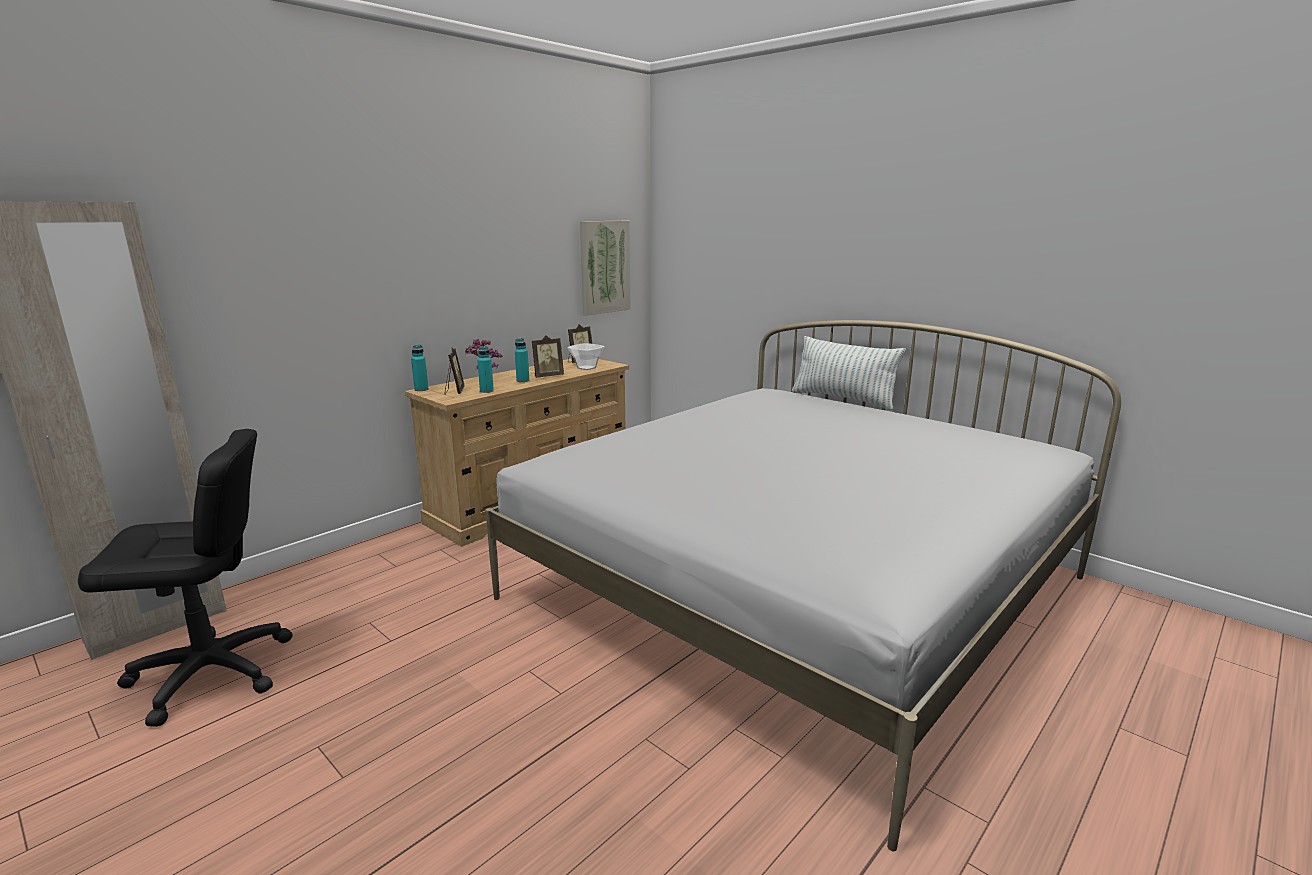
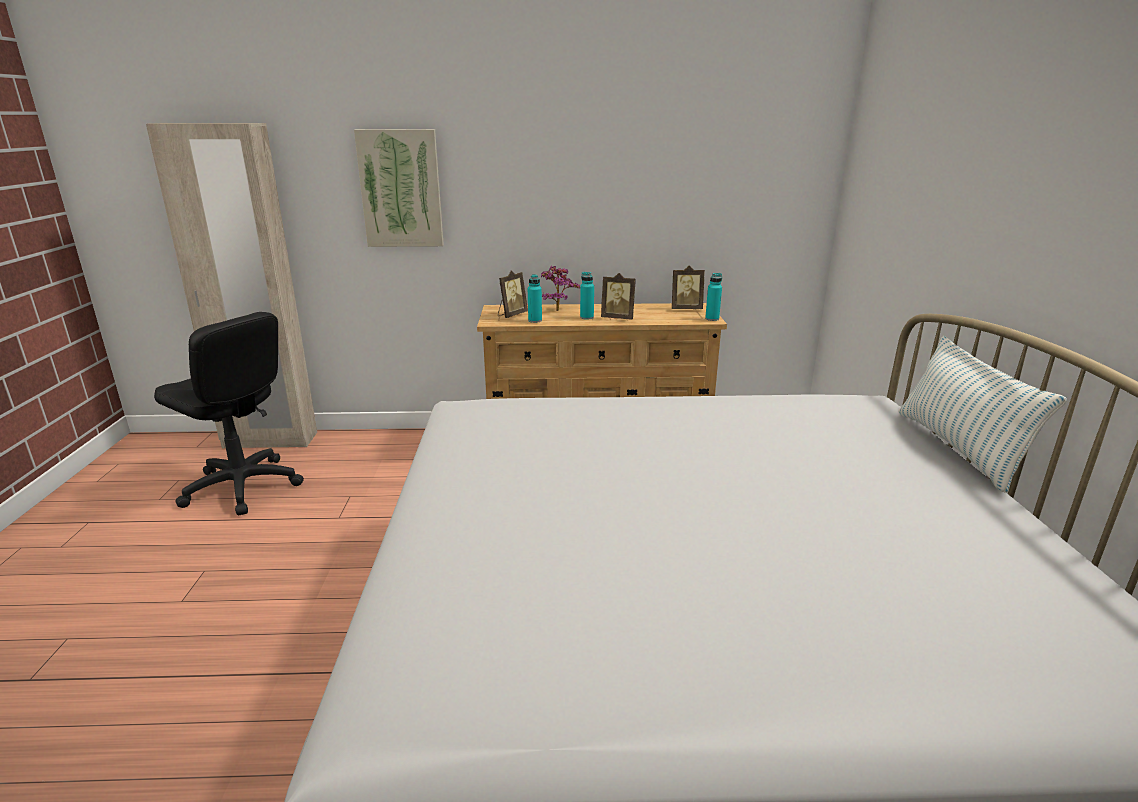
camera: 45 degrees right, 5 degrees up
(421, 389) = (496, 306): turquoise bottle -> turquoise bottle (712, 319)
(586, 368) = (675, 317): bowl -> none
(604, 267) = (757, 200): picture -> picture (401, 189)

